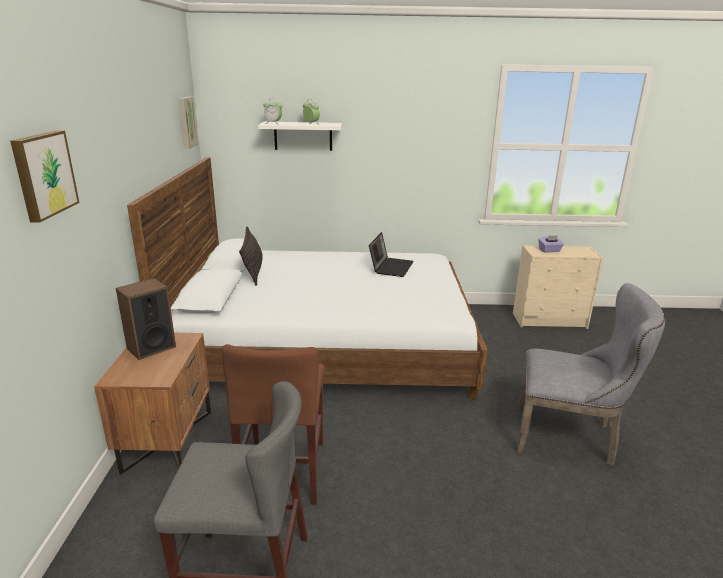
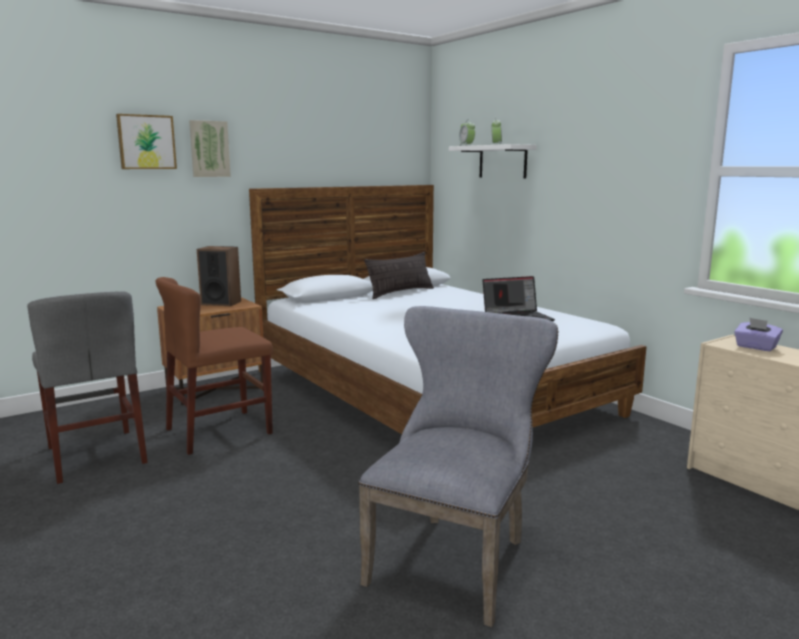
camera: 55 degrees right, 10 degrees down
(186, 122) = (401, 145): picture -> picture (209, 149)
(570, 436) = (455, 557): grey chair -> grey chair turned 135 degrees counterclockwise

